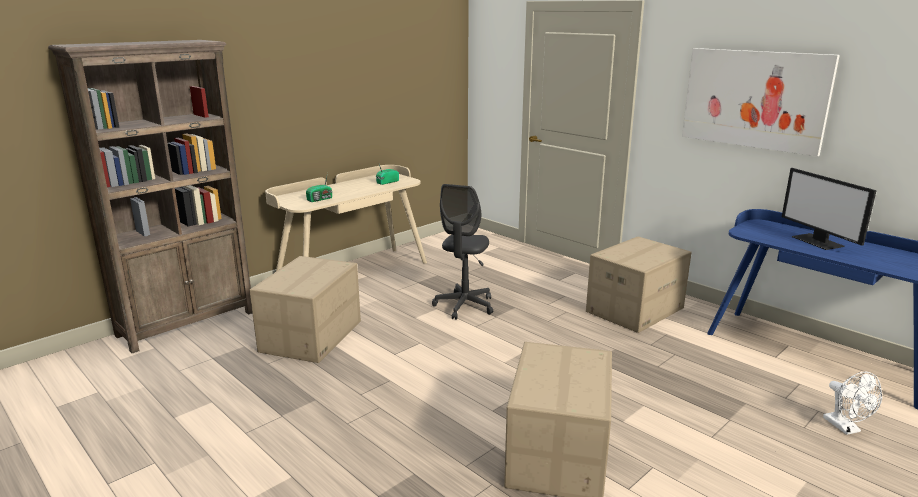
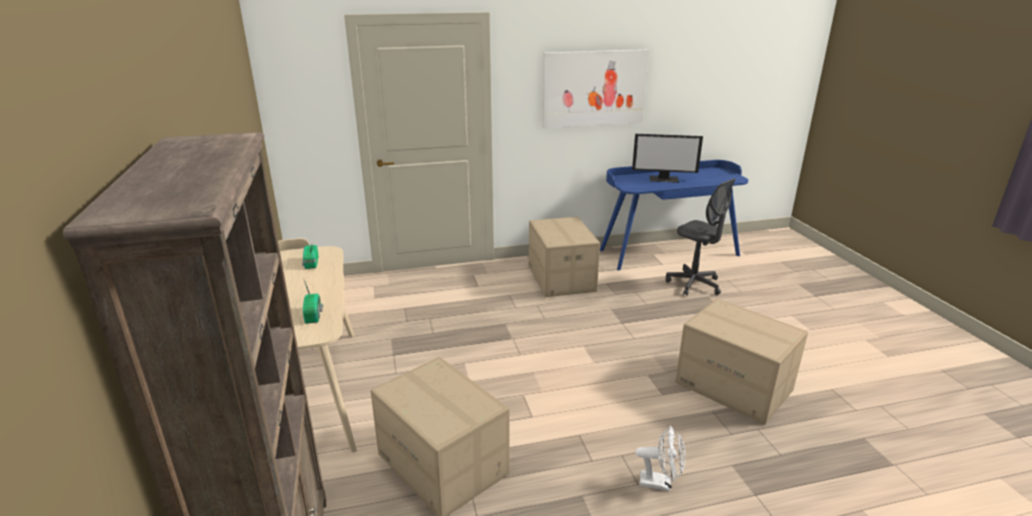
camera: 60 degrees left, 5 degrees up
(464, 306) = (475, 346): grey office chair -> grey office chair (694, 284)
(846, 428) = (747, 281): white fan -> white fan (660, 483)

